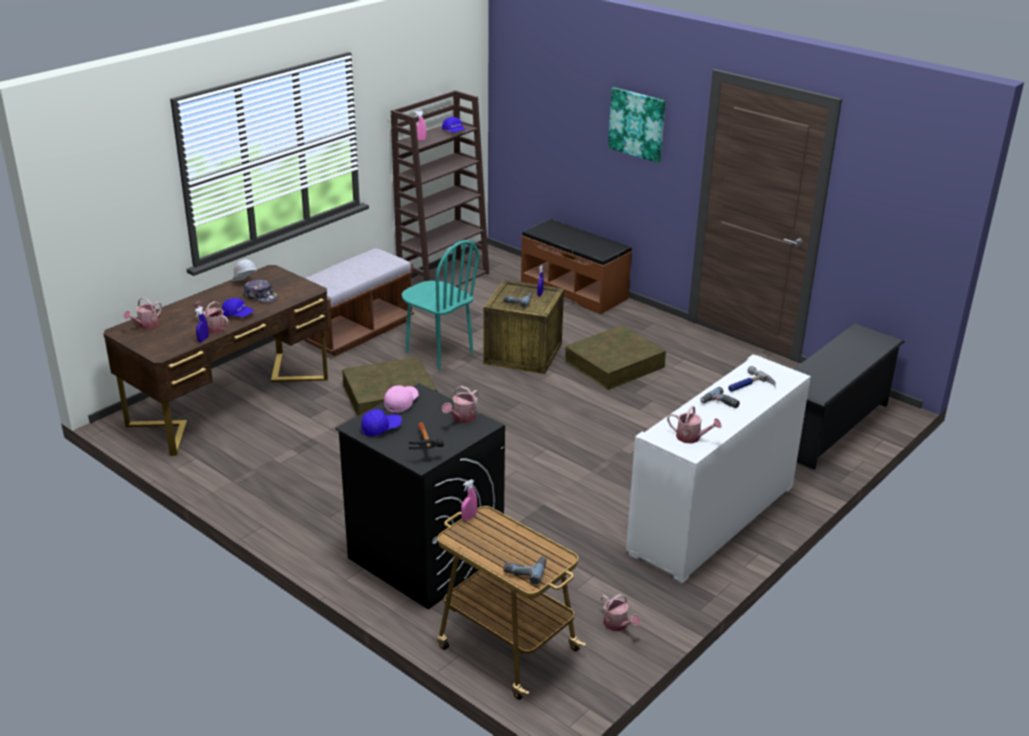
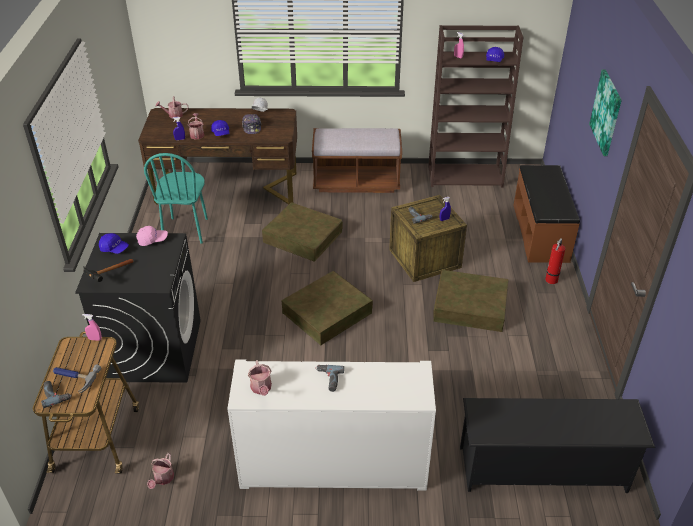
camera: 50 degrees right, 10 degrees up
(439, 353) = (376, 225): turquoise chair -> turquoise chair (186, 230)
(462, 418) = (158, 272): watering can -> none
(519, 434) = (327, 313): none -> brown storage box
(637, 317) = (551, 281): none -> fire extinguisher
(748, 386) = (374, 382): hammer -> hammer (73, 378)

